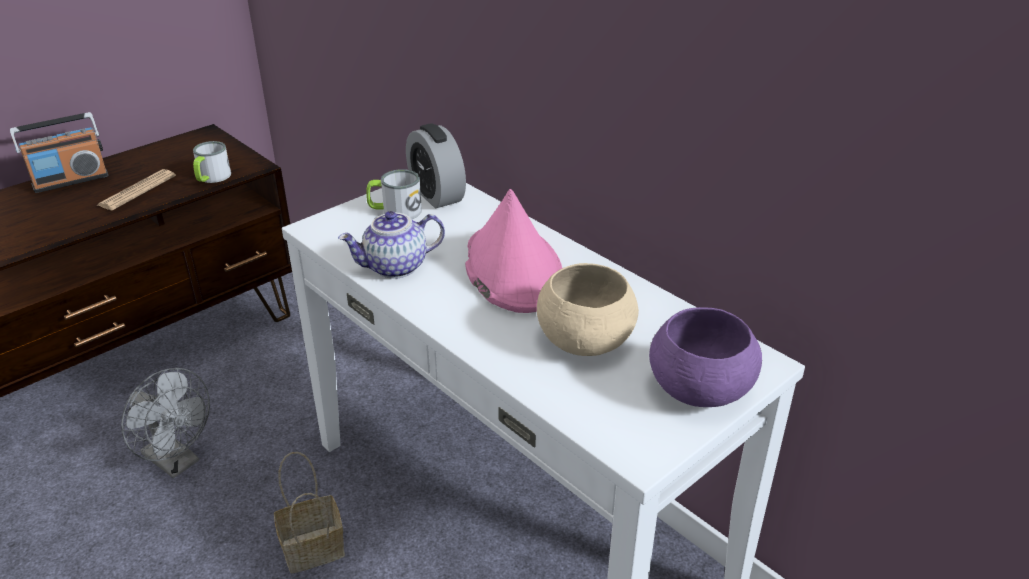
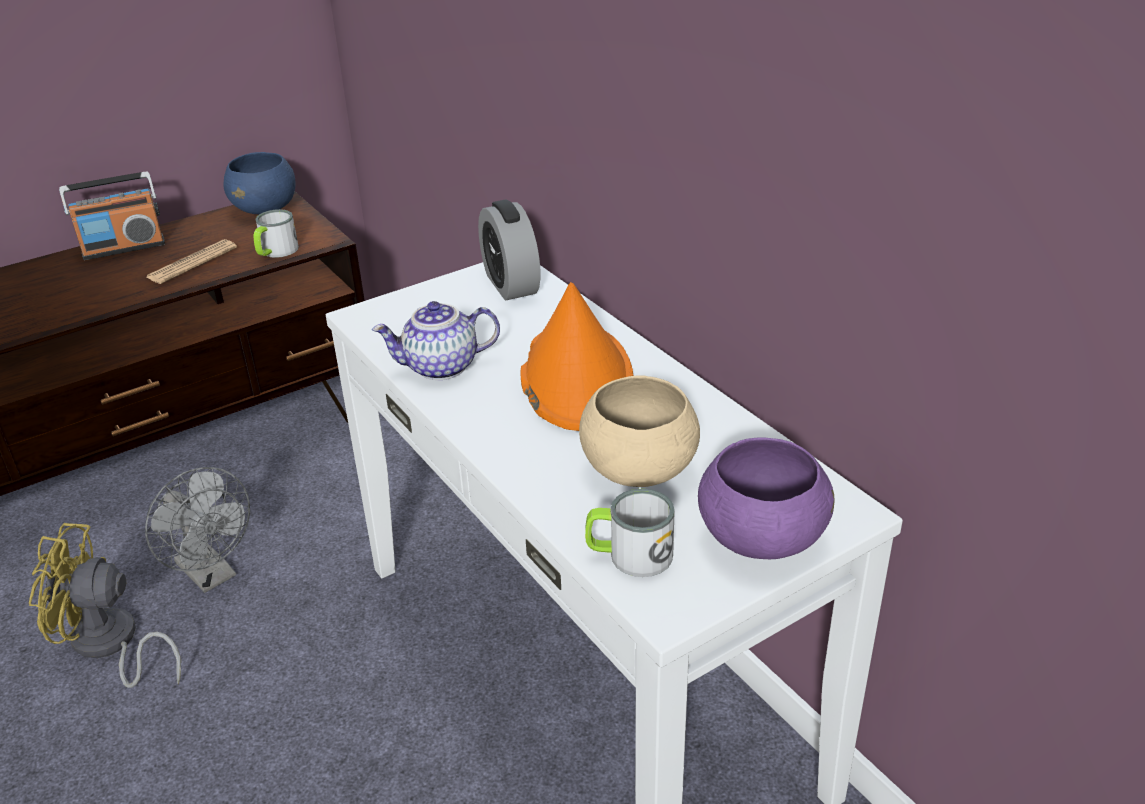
camera: 10 degrees right, 0 degrees up
(94, 533) = (110, 646): none -> yellow fan
(194, 142) = (266, 209): none -> blue bowl
(311, 550) = (341, 690): basket -> none
(395, 211) = (457, 301): mug -> mug (629, 555)
(512, 269) = (575, 377): pink hat -> orange hat

